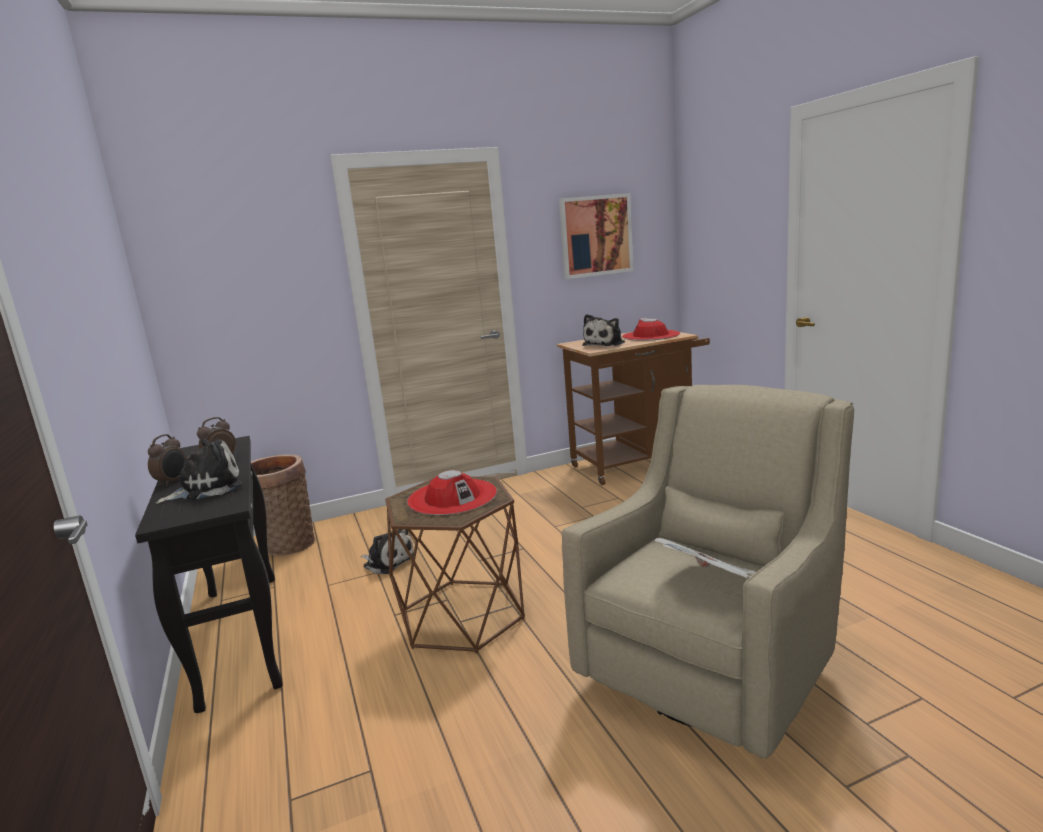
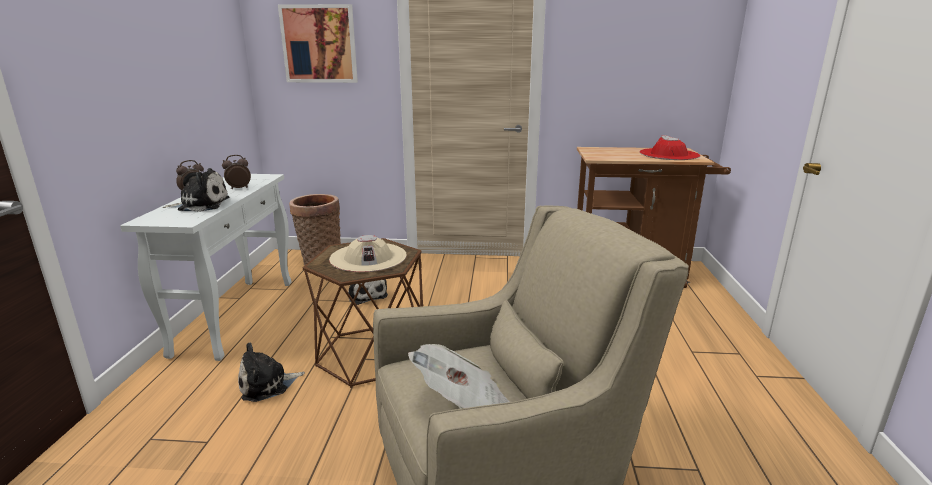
camera: 25 degrees right, 5 degrees up
(240, 634) = (236, 315): black console table -> white console table
(452, 497) = (368, 257): red hat -> beige hat
(596, 236) = (638, 47): picture -> picture (319, 44)
(605, 344) = (615, 154): plush toy -> plush toy (267, 385)

